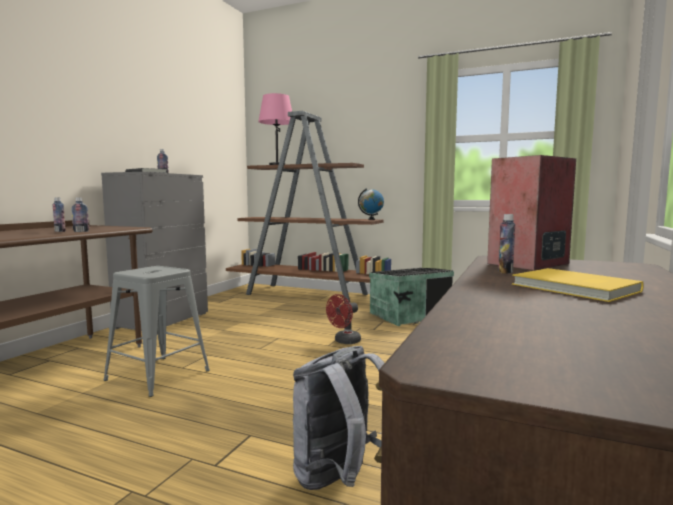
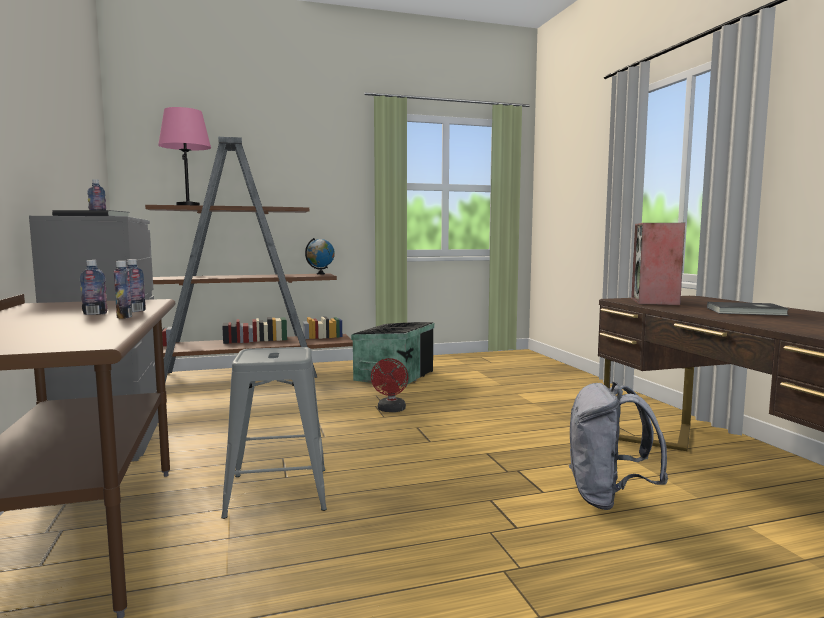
camera: 40 degrees left, 0 degrees up
(505, 272) = (676, 307): bottle -> bottle (124, 317)
(574, 288) = (747, 311): yellow book -> grey book

